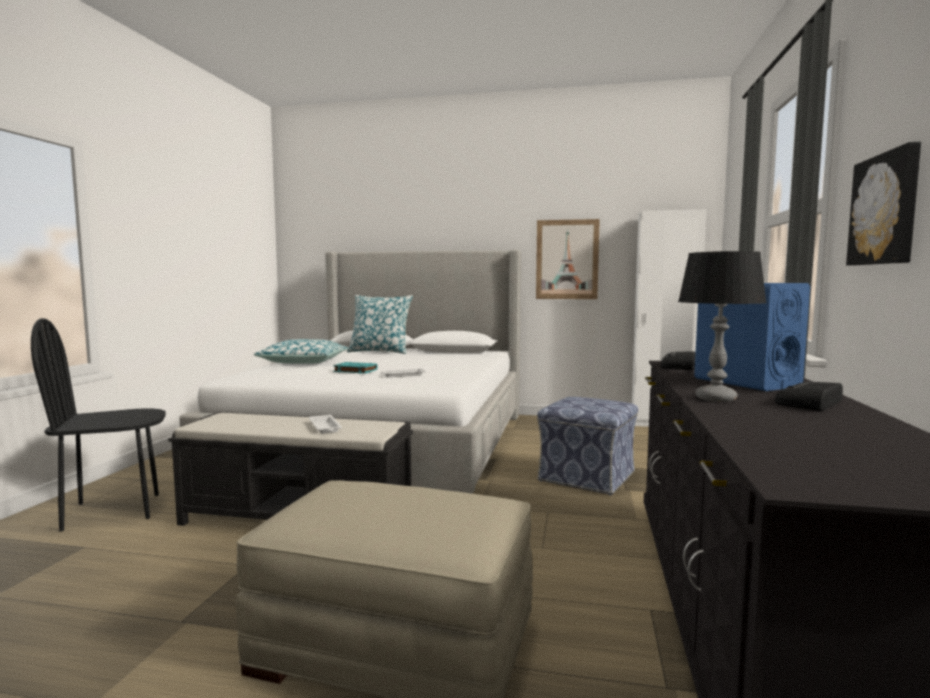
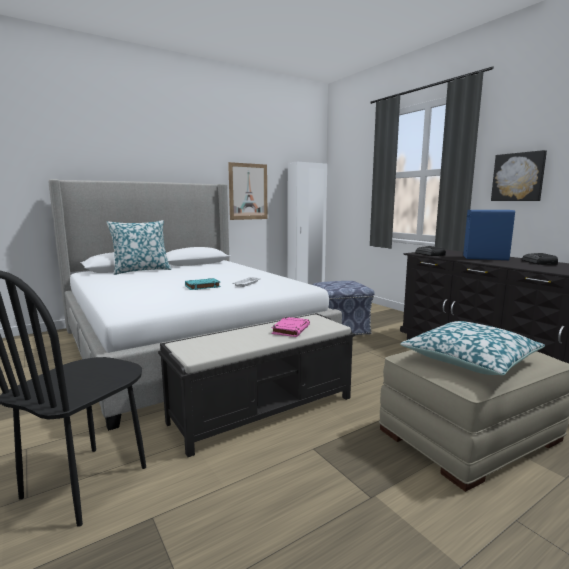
camera: 45 degrees left, 5 degrees up
(304, 362) = (119, 287): pillow -> pillow (470, 359)
(325, 427) = (291, 329): white tray -> pink book
(715, 398) = (517, 265): table lamp -> none

